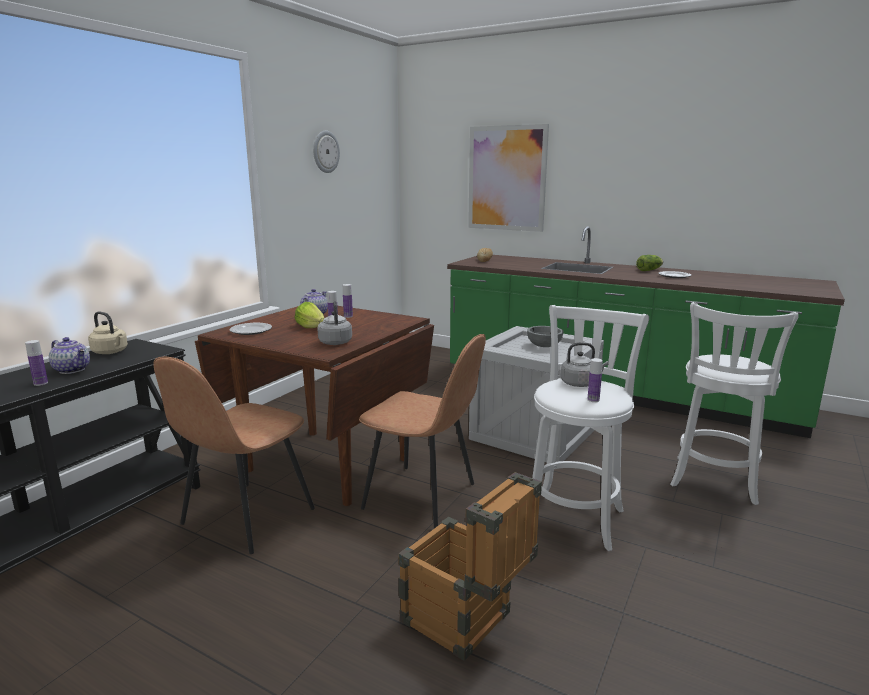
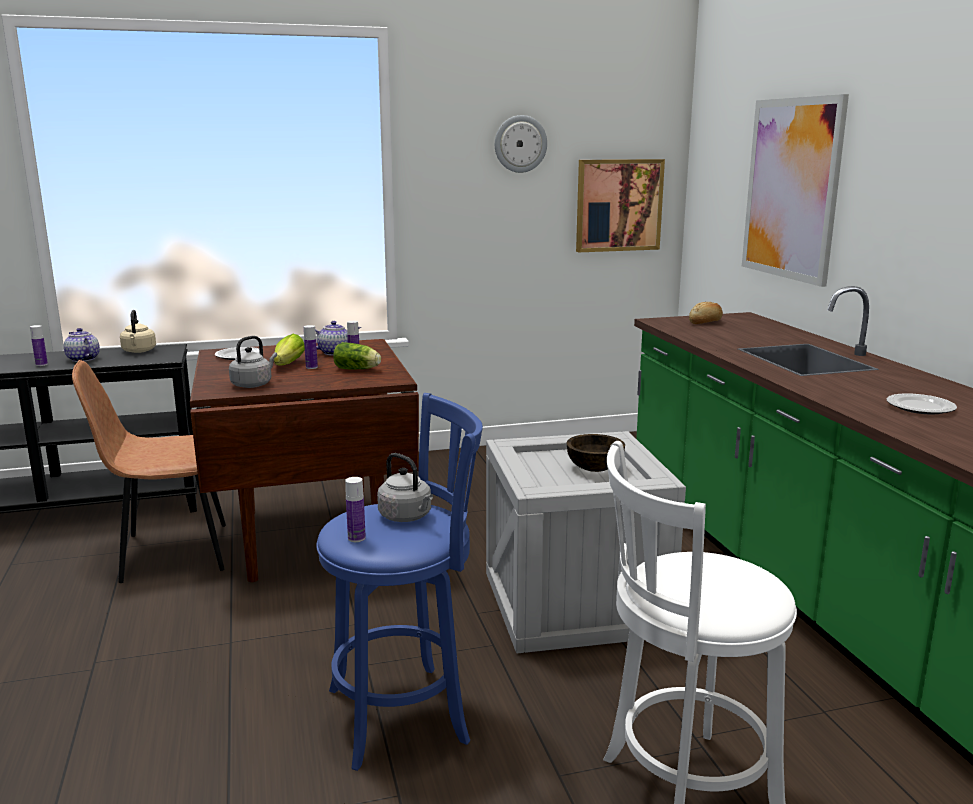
camera: 45 degrees right, 0 degrees up
(73, 370) = (82, 359): teapot -> teapot turned 150 degrees clockwise
(373, 195) = (618, 205): none -> picture
(422, 497) = (316, 608): brown chair -> none
(466, 624) = (112, 734): crate -> none
(544, 346) = (595, 468): grey bowl -> brown bowl
(575, 516) = (405, 713): white stool -> blue stool
(650, 270) = (922, 388): lettuce -> lettuce (358, 369)

